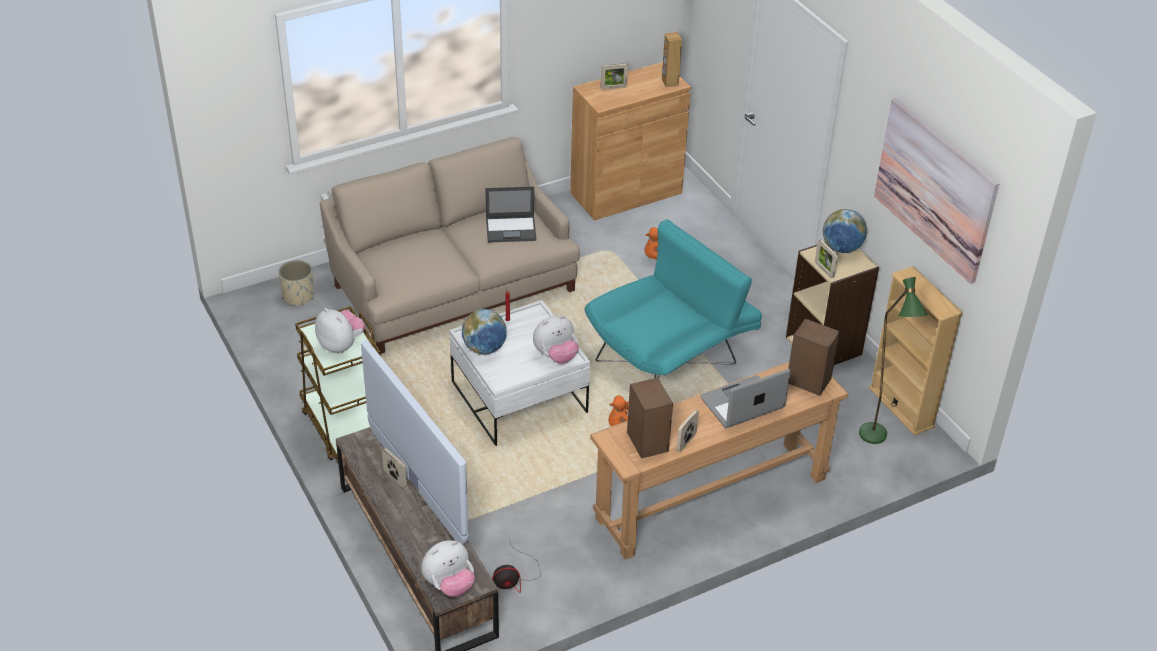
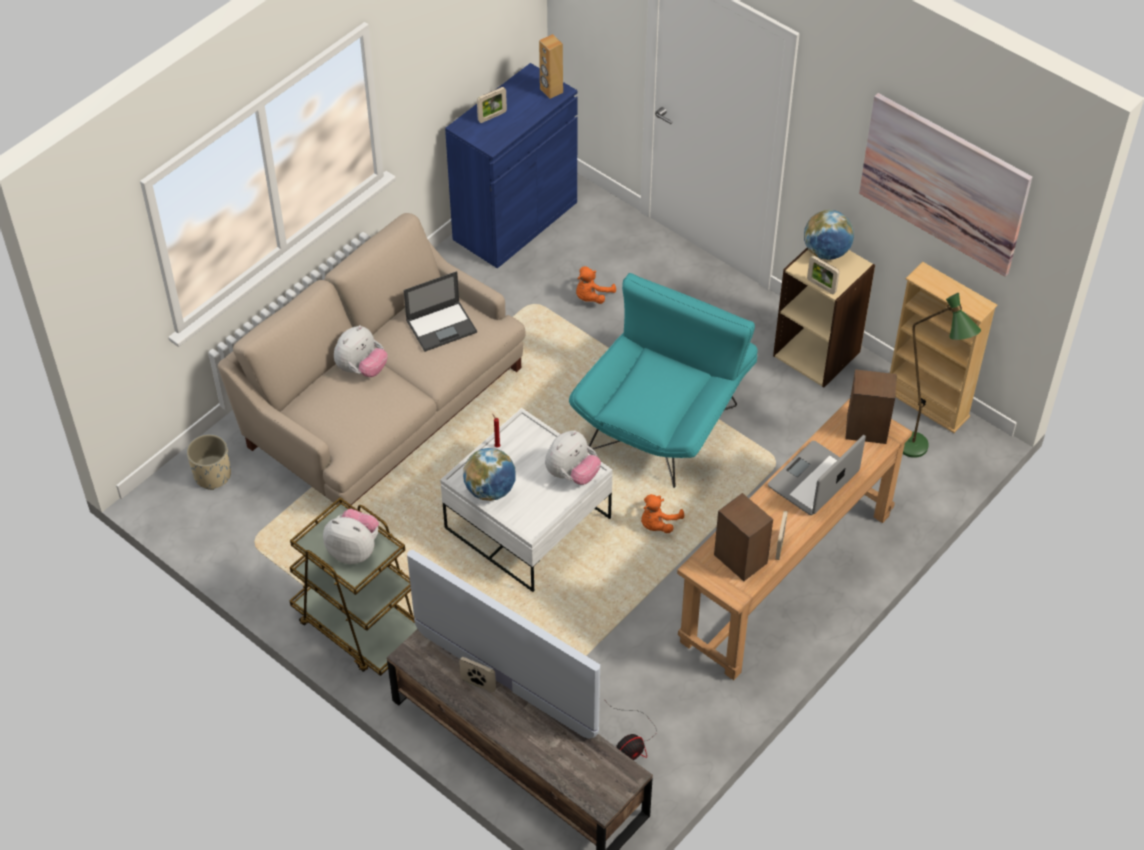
camera: 20 degrees left, 10 degrees up
(449, 585) = (601, 789): plush toy -> plush toy (361, 369)
(626, 193) = (515, 221): brown cabinet -> blue cabinet

